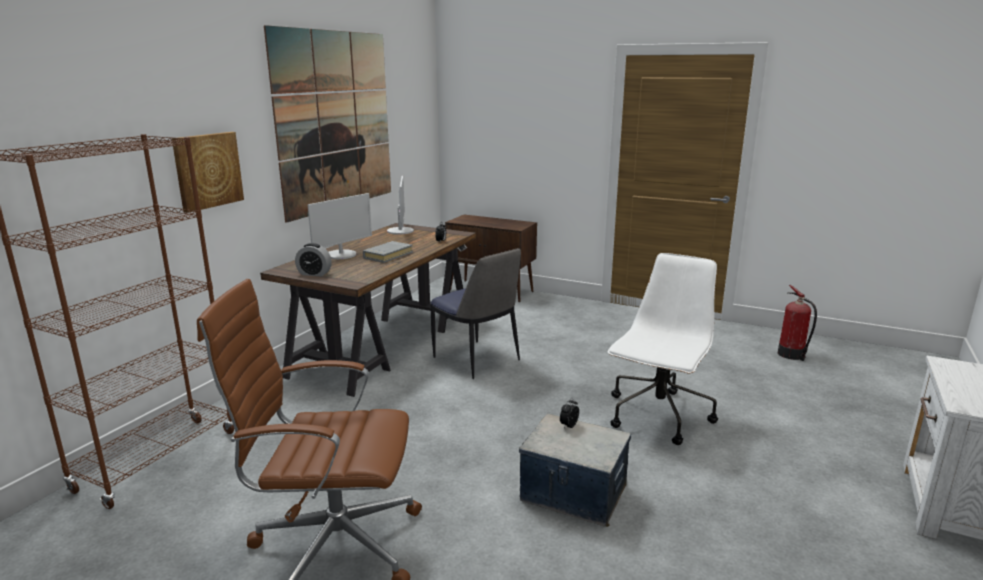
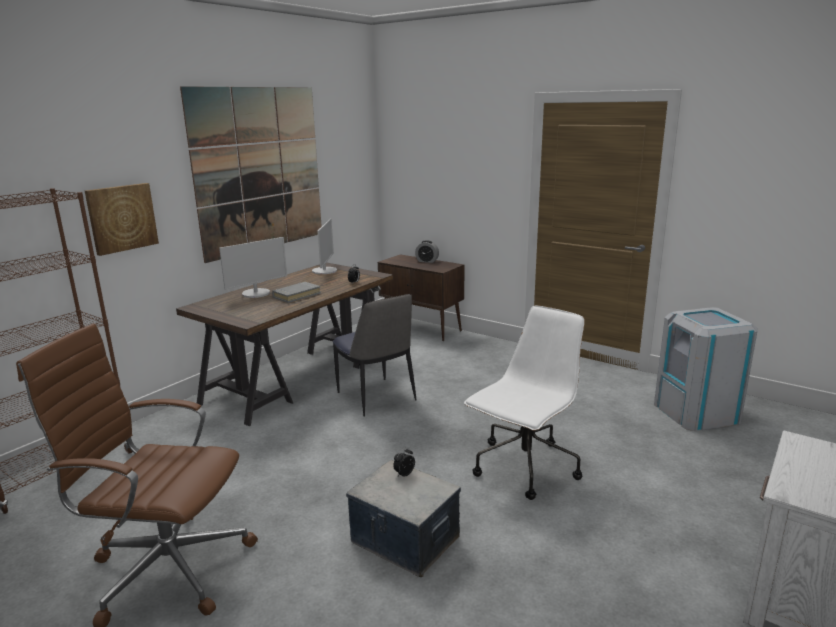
camera: 10 degrees right, 0 degrees up
(314, 274) = (220, 311): alarm clock -> alarm clock (427, 261)
(792, 355) = (696, 412): fire extinguisher -> grey trash can

